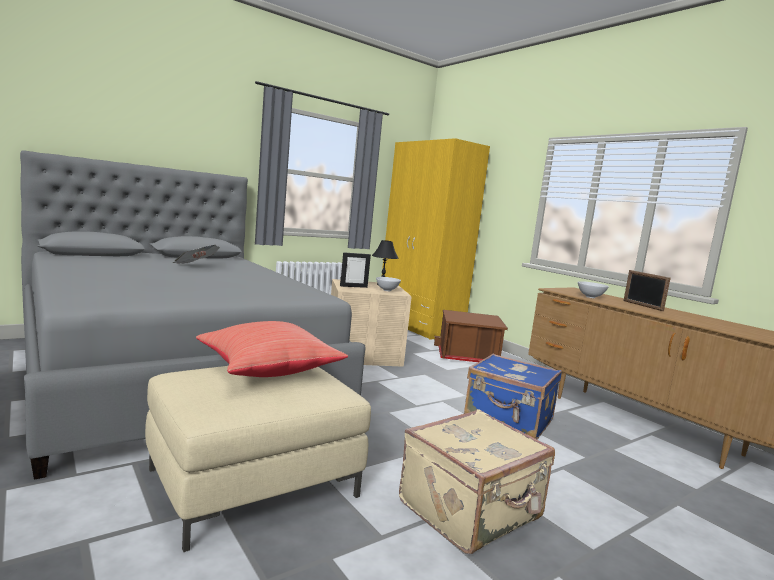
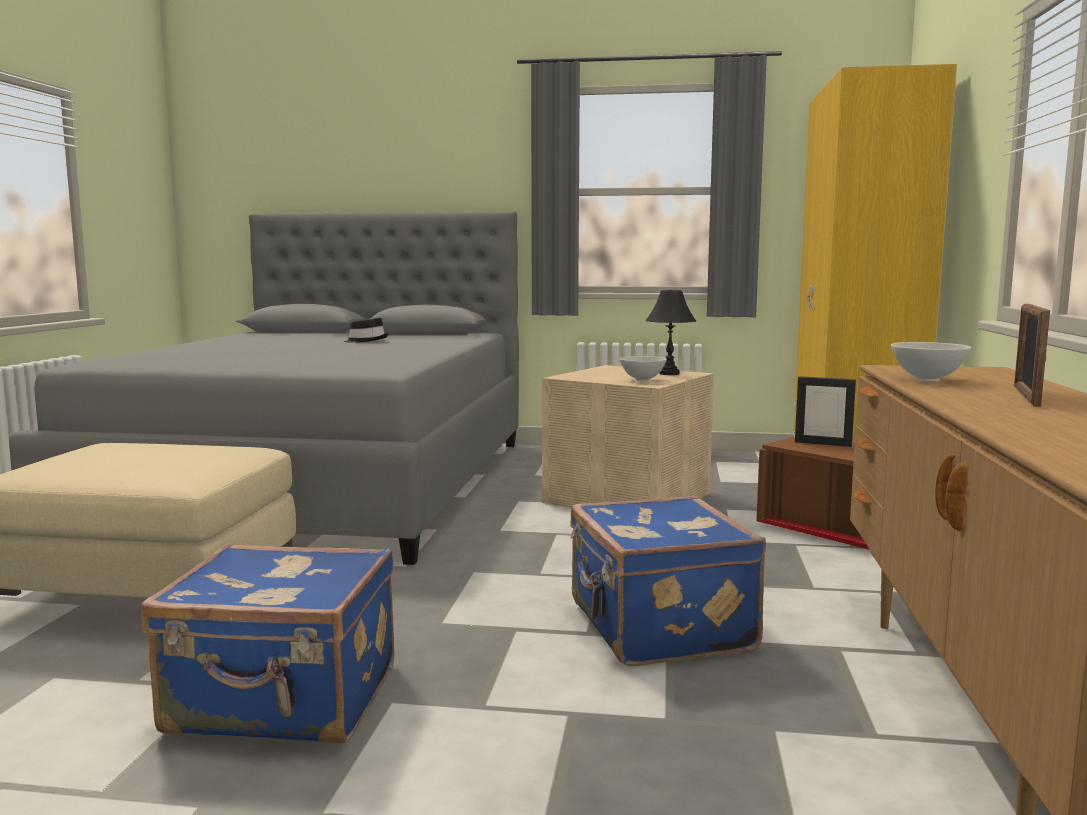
camera: 45 degrees right, 0 degrees up
(196, 266) = (366, 341): newspaper -> black hat
(268, 370) = (183, 450): red pillow -> none
(353, 286) = (598, 374): picture frame -> picture frame (823, 443)
(471, 511) = (284, 701): beige suitcase -> blue suitcase

